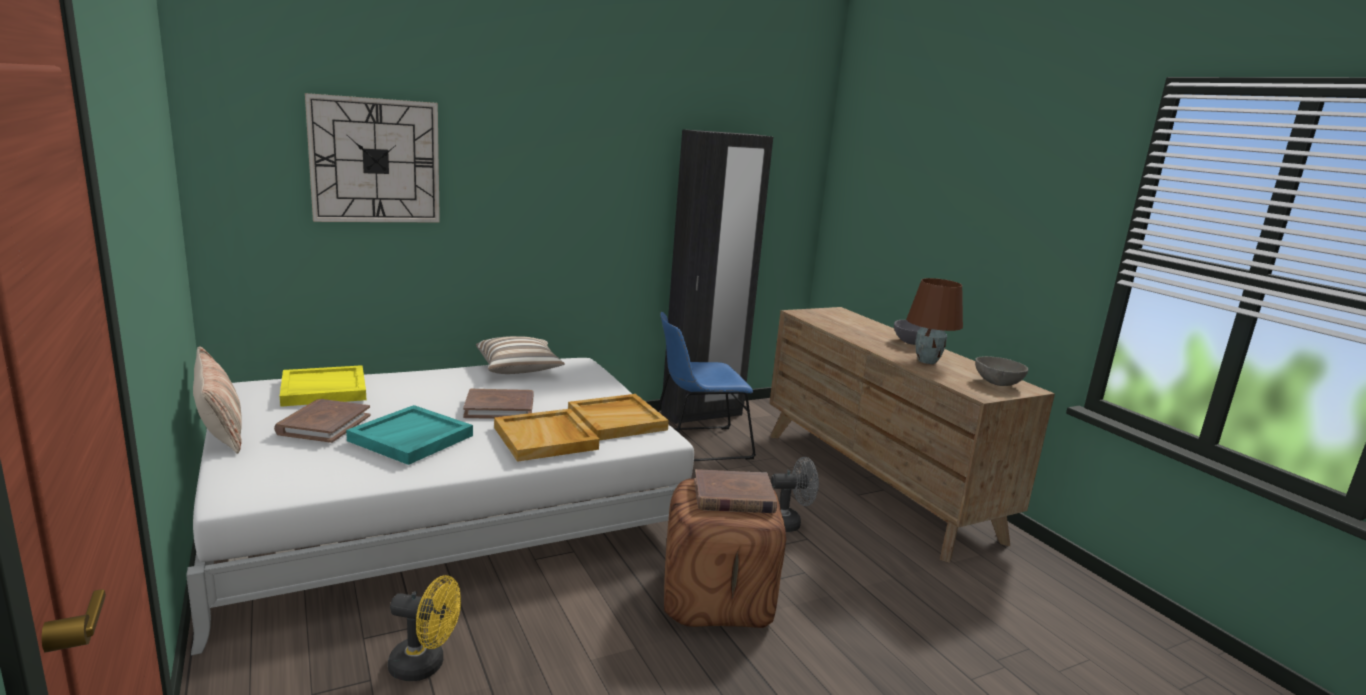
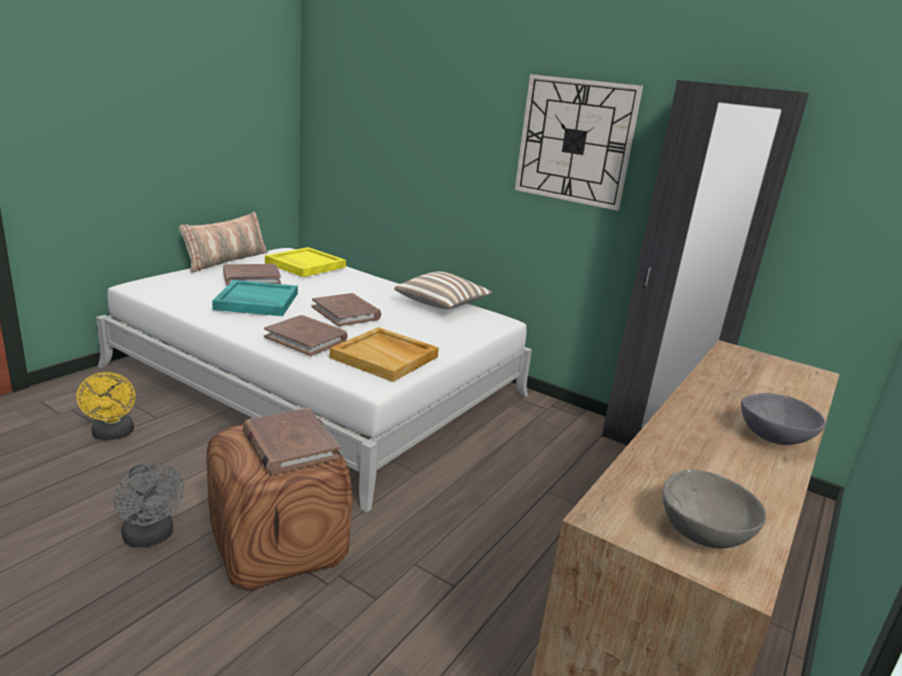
camera: 60 degrees right, 5 degrees up
(375, 161) = (399, 100): wall clock -> wall clock (575, 141)
(546, 438) = (306, 338): beige tray -> brown book
(697, 445) = (574, 460): blue chair -> none
(788, 523) = (474, 563): grey fan -> grey fan (151, 537)
(927, 361) = (699, 455): brown table lamp -> none

